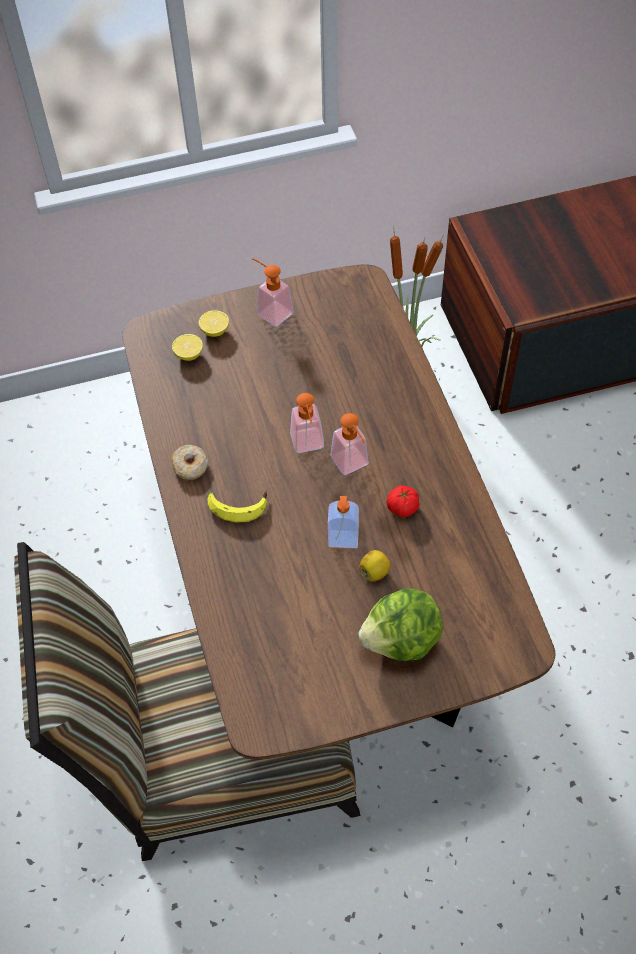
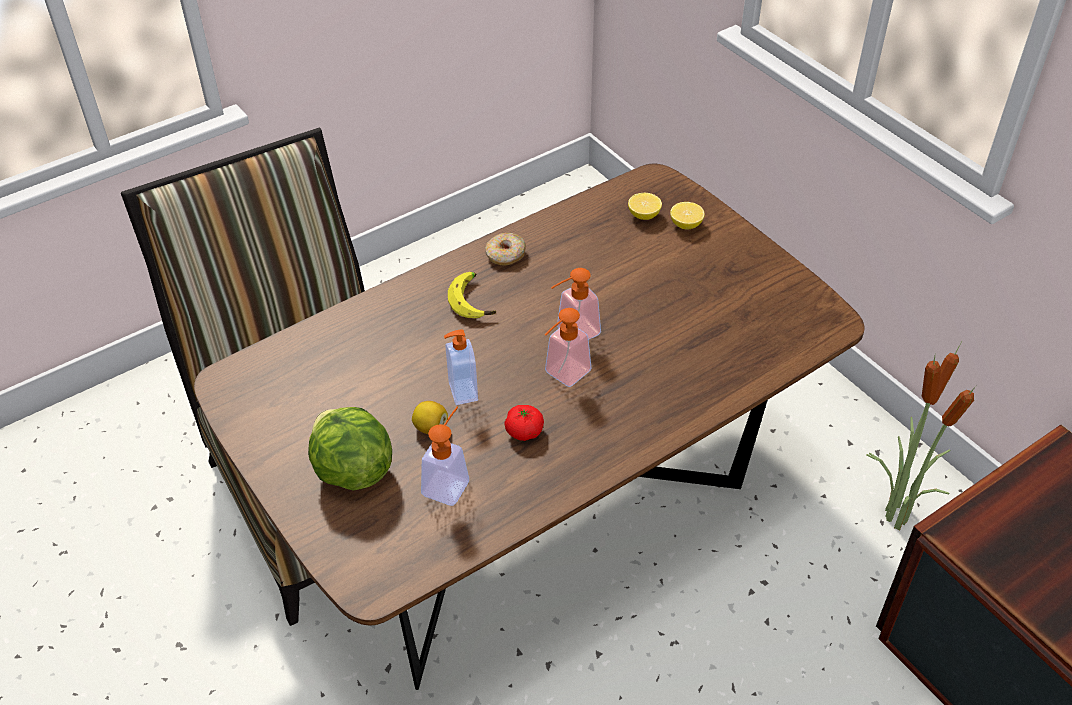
camera: 70 degrees right, 10 degrees down
(271, 311) = (739, 258): soap dispenser -> soap dispenser (449, 482)

